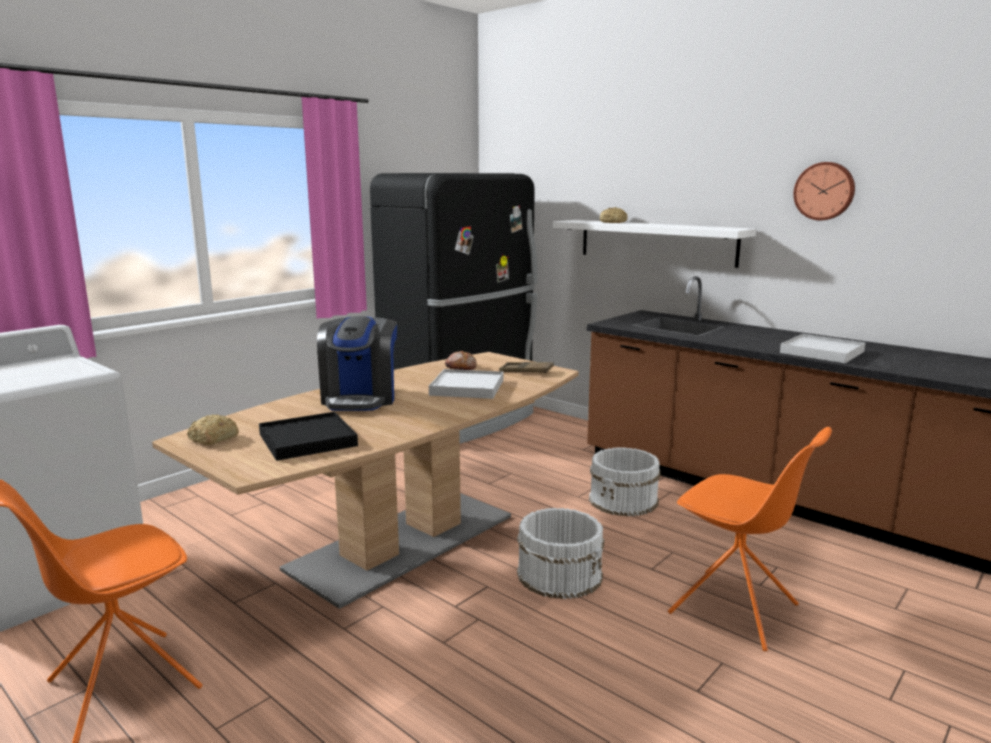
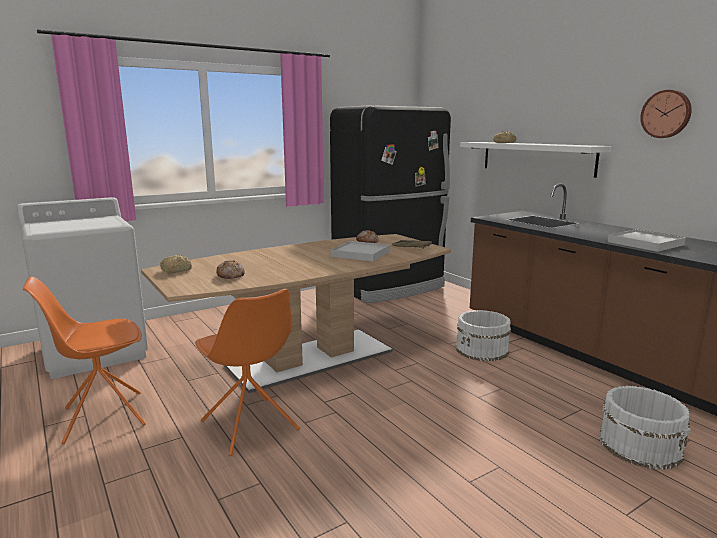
camera: 15 degrees right, 0 degrees up
(308, 440) = (231, 275): black tray -> bread
(360, 398) = (284, 255): coffee machine -> none
(560, 574) = (408, 392): white bucket -> white bucket (640, 445)
(736, 610) = (530, 434): orange chair -> orange chair (250, 426)

